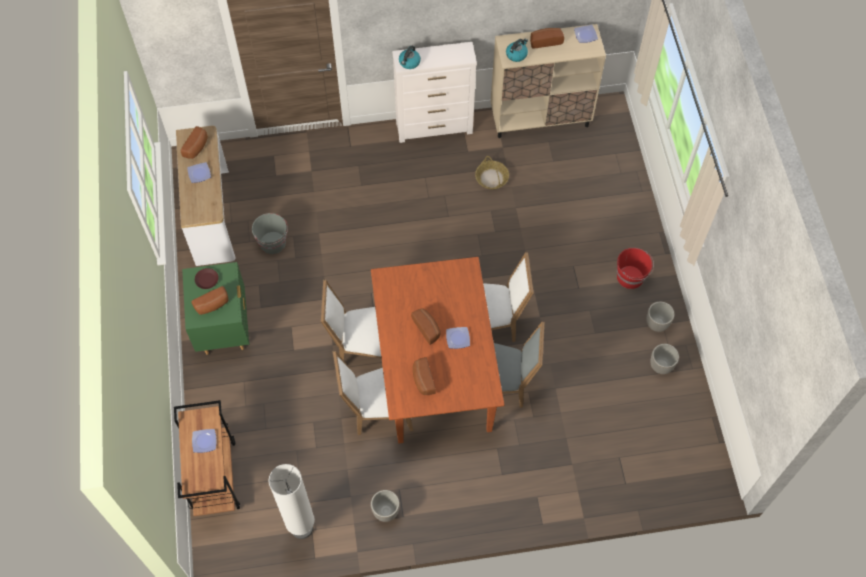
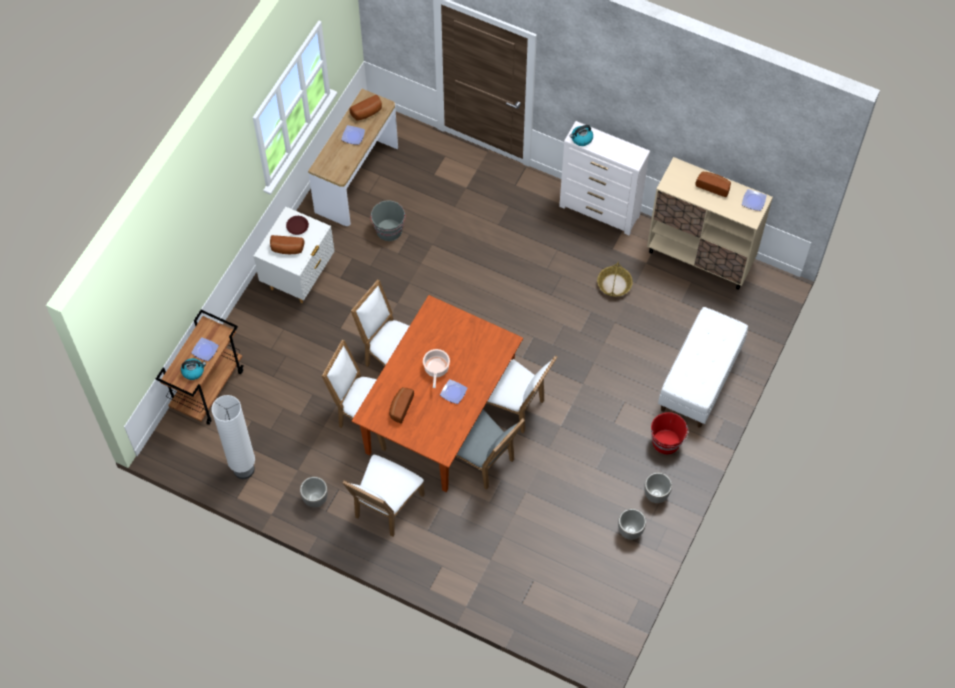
camera: 35 degrees right, 0 degrees up
(224, 329) = (299, 278): green nightstand -> white nightstand
(427, 328) = (436, 369): bread -> cooking pot
(451, 479) = (385, 508): none -> white chair
(516, 54) = (678, 184): kettle -> kettle (193, 371)
(616, 212) = (700, 379): none -> white bench

